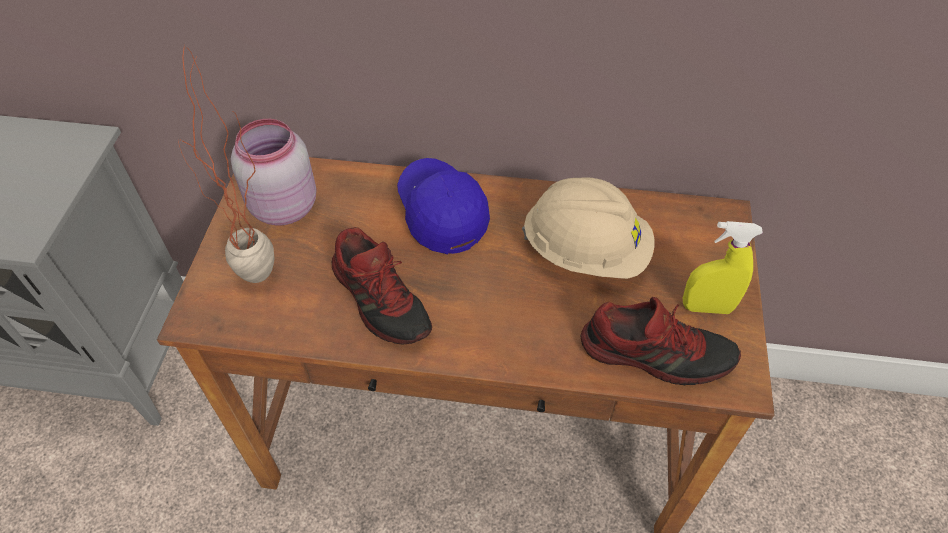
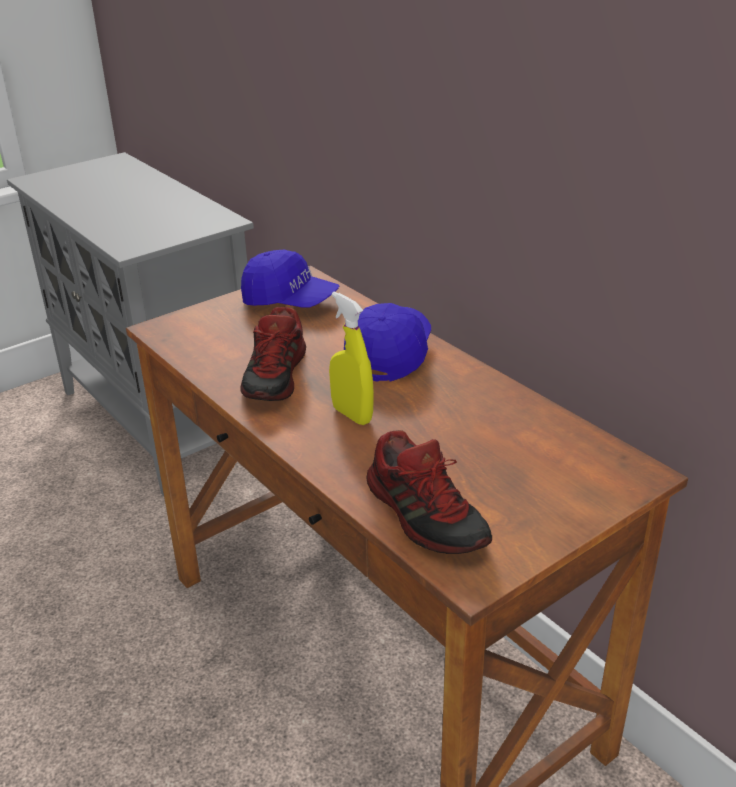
camera: 45 degrees right, 20 degrees down
(263, 285) = (218, 332): potted plant -> none
(282, 206) = (290, 301): pink jar -> blue cap
(585, 251) = (468, 428): beige hard hat -> none
(707, 307) = (521, 517): yellow spray bottle -> yellow spray bottle (352, 415)

